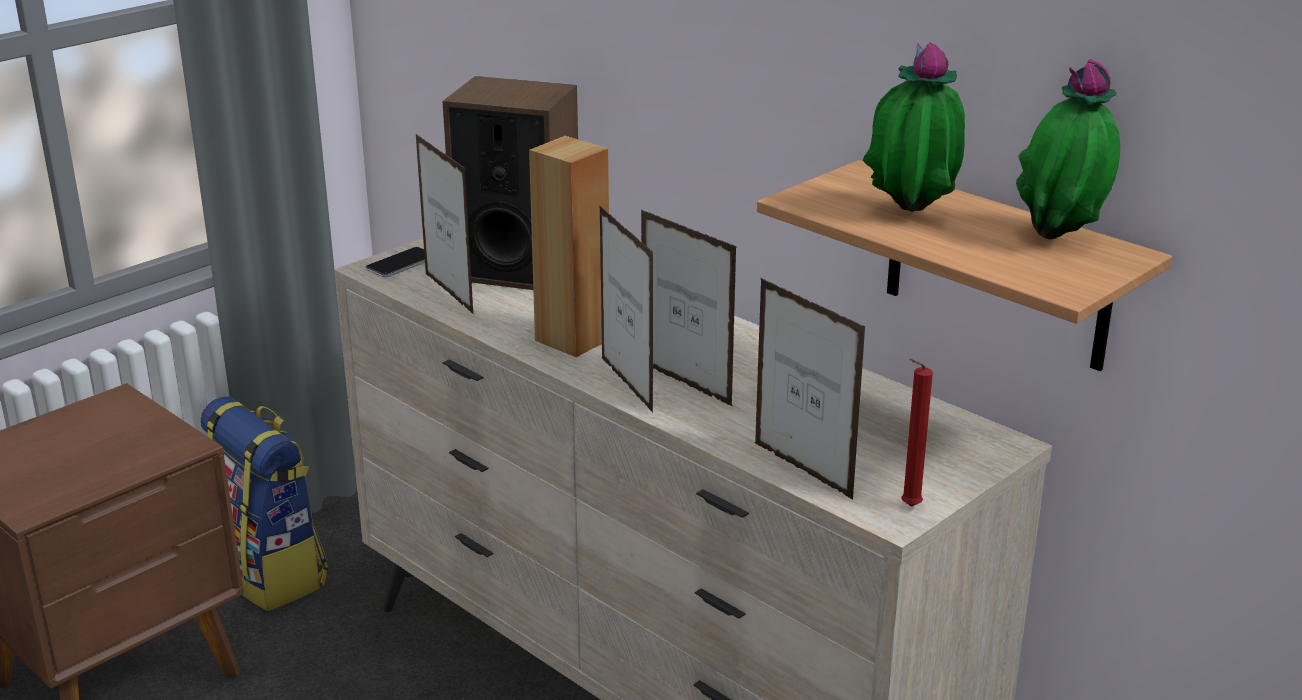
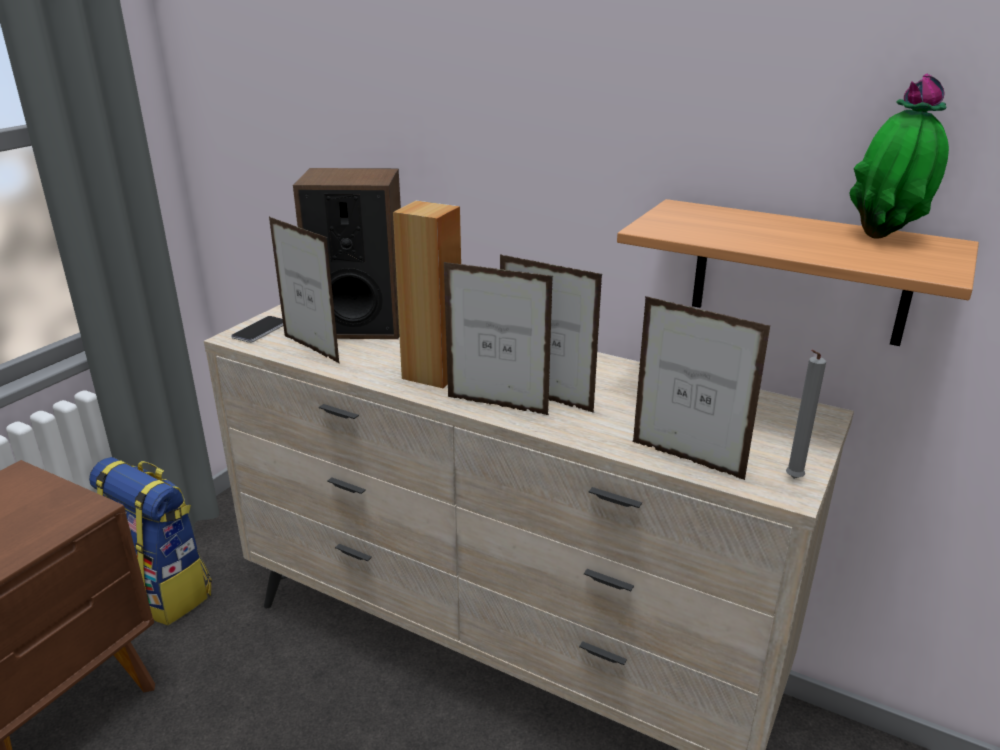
camera: 15 degrees left, 0 degrees up
(626, 384) = (497, 406): picture frame -> picture frame turned 150 degrees clockwise
(908, 507) = (792, 479): red candle -> grey candle
(910, 215) = (751, 231): potted plant -> none

